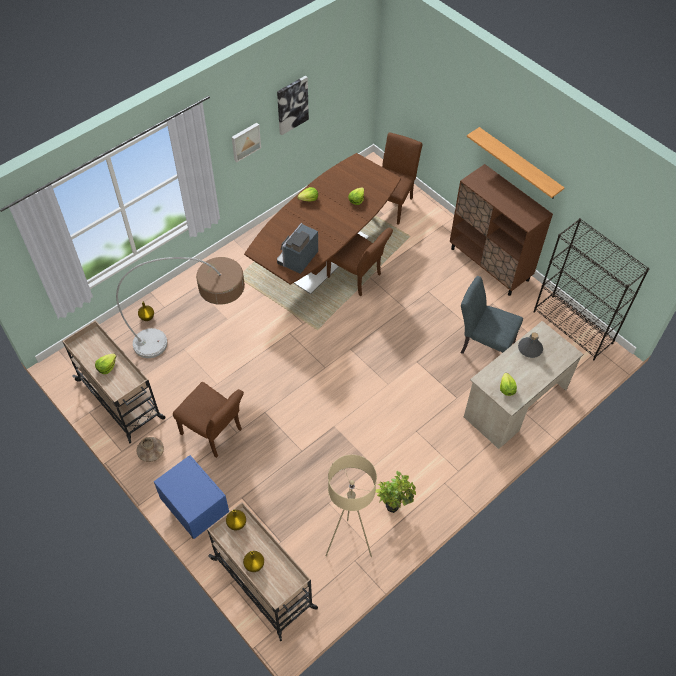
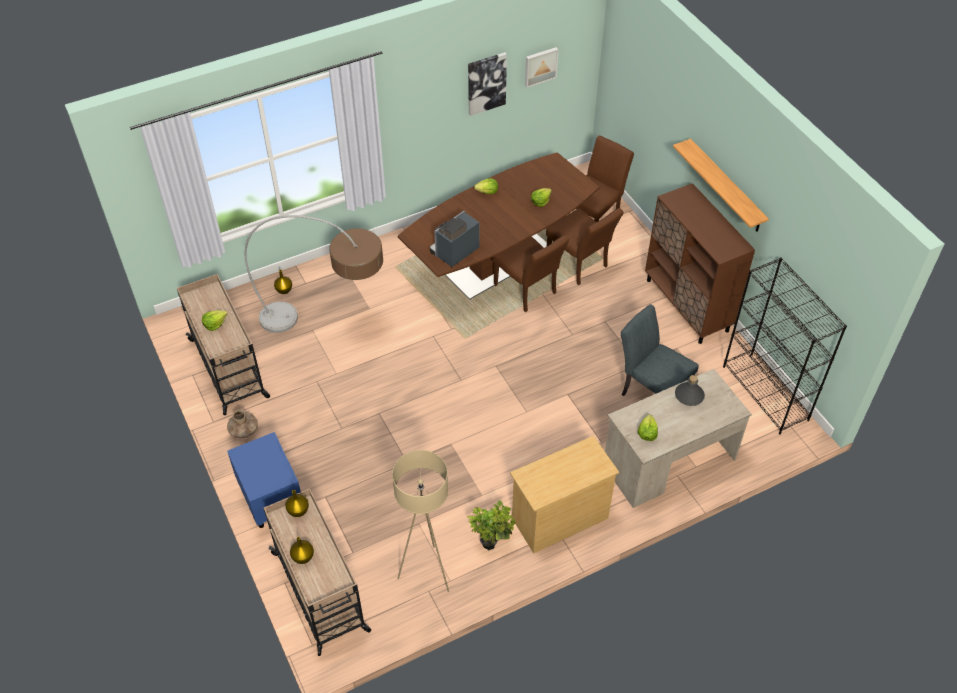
camera: 15 degrees right, 5 degrees down
(215, 434) = (317, 425): brown chair -> brown chair (580, 265)
(245, 141) = (425, 114): picture -> picture (540, 66)
(442, 471) = (559, 518): none -> beige dresser

